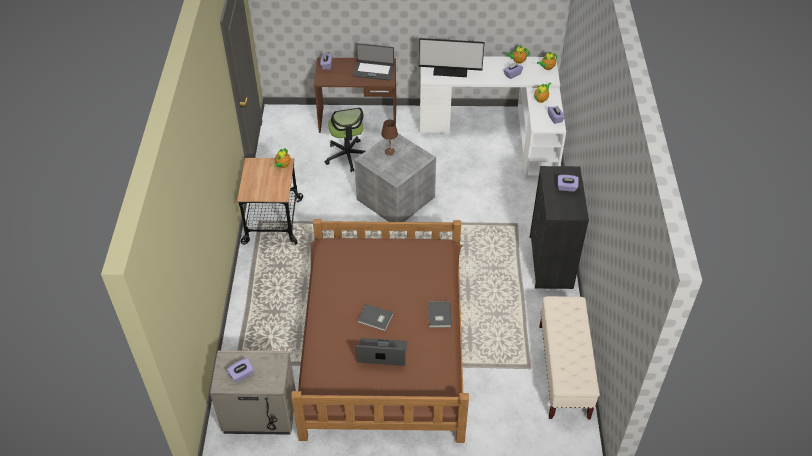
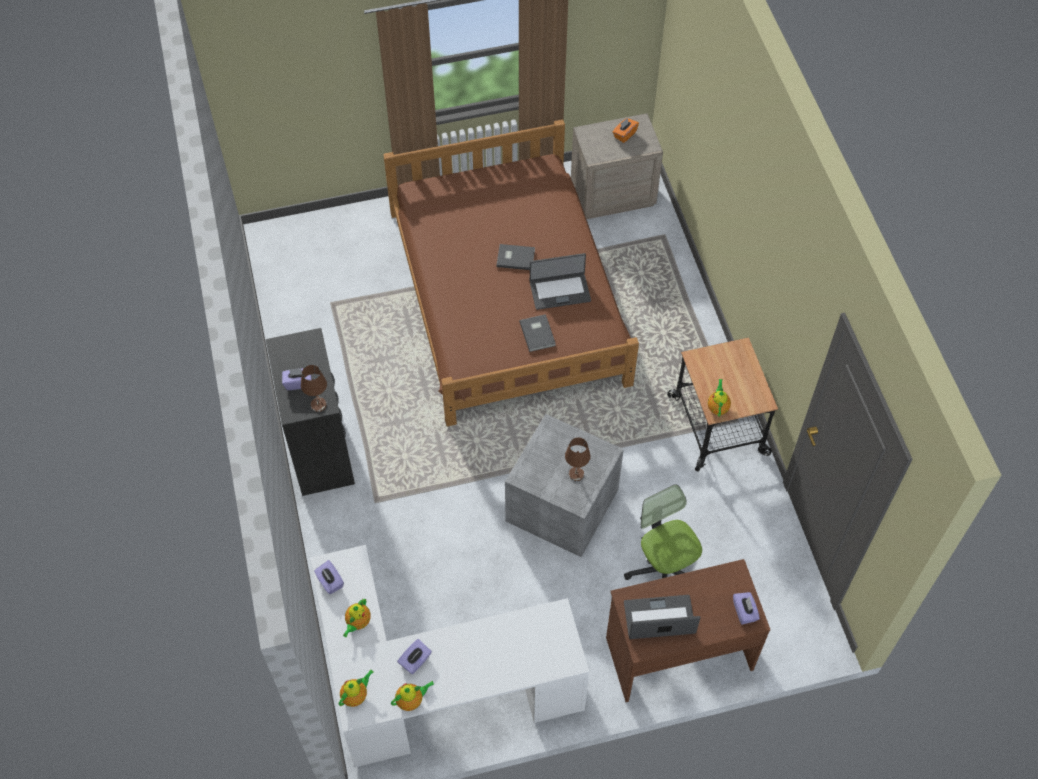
camera: 165 degrees right, 10 degrees up
(241, 374) = (624, 134): purple tissue box -> orange tissue box
(382, 353) = (494, 222): laptop -> laptop (560, 291)
(438, 315) = (443, 277): grey book -> grey book (538, 333)
(450, 70) = (526, 644): monitor -> none
(553, 172) = (319, 405): none -> brown table lamp
(563, 371) = (291, 308): beige bench -> none

